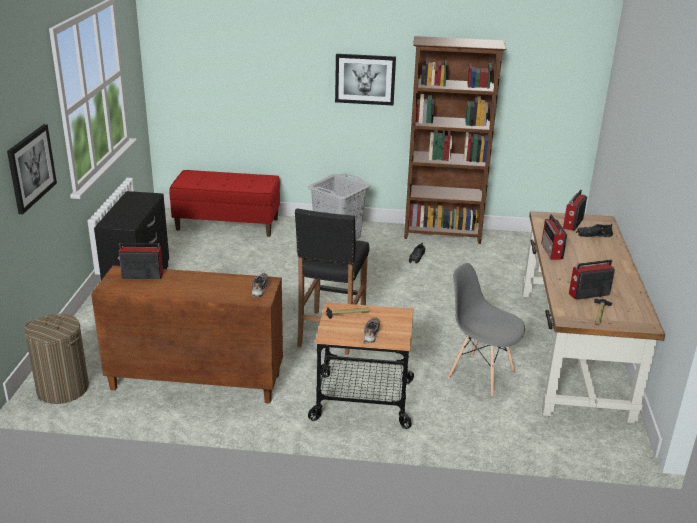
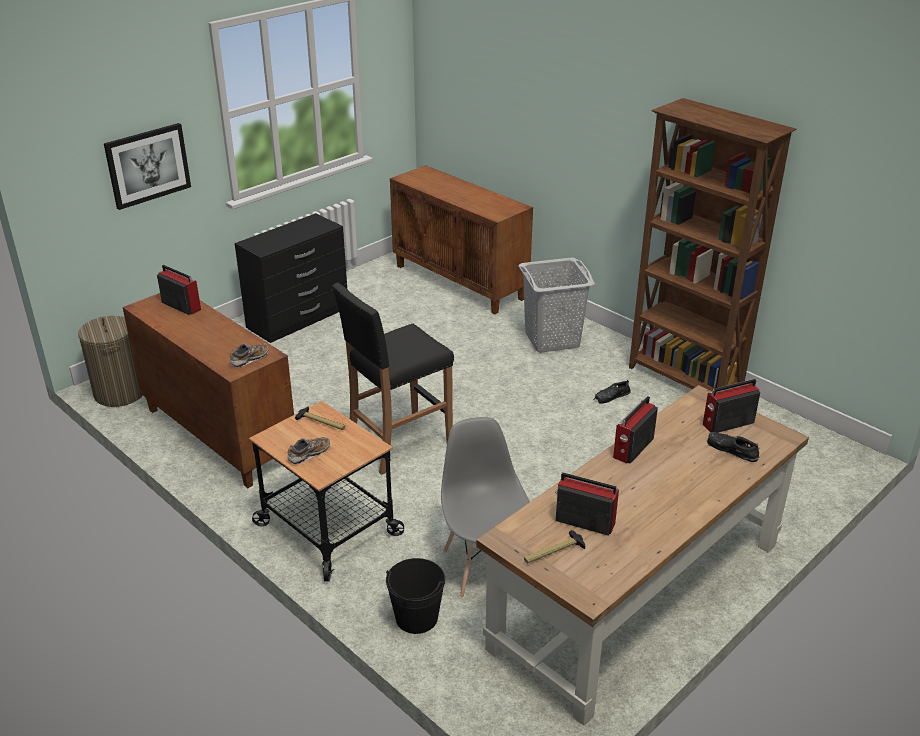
camera: 40 degrees right, 5 degrees up
(227, 224) = (460, 282): red bench -> brown cabinet
(365, 79) = (624, 144): picture -> none
(485, 419) = (416, 617): none -> black bucket

